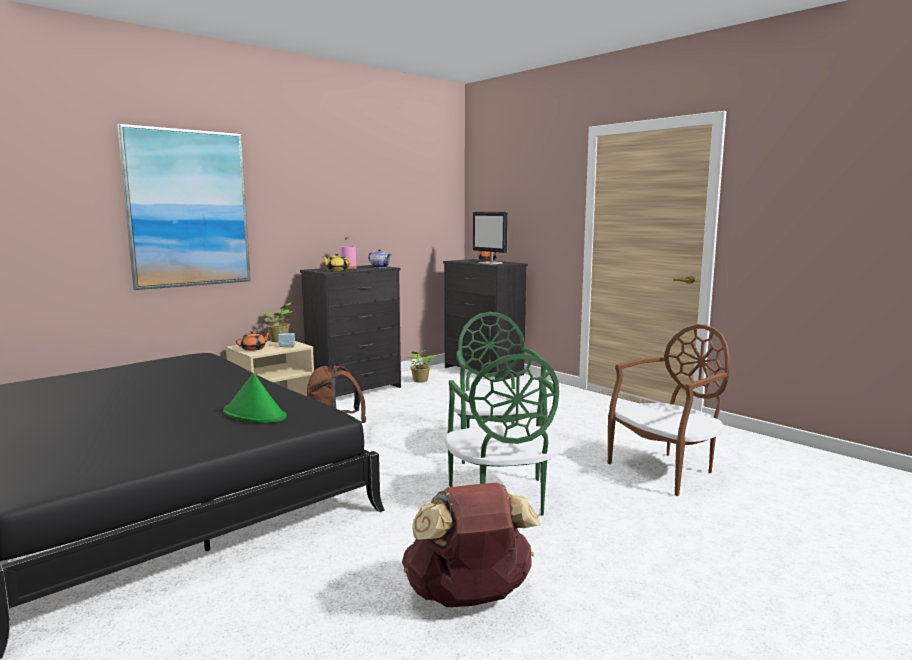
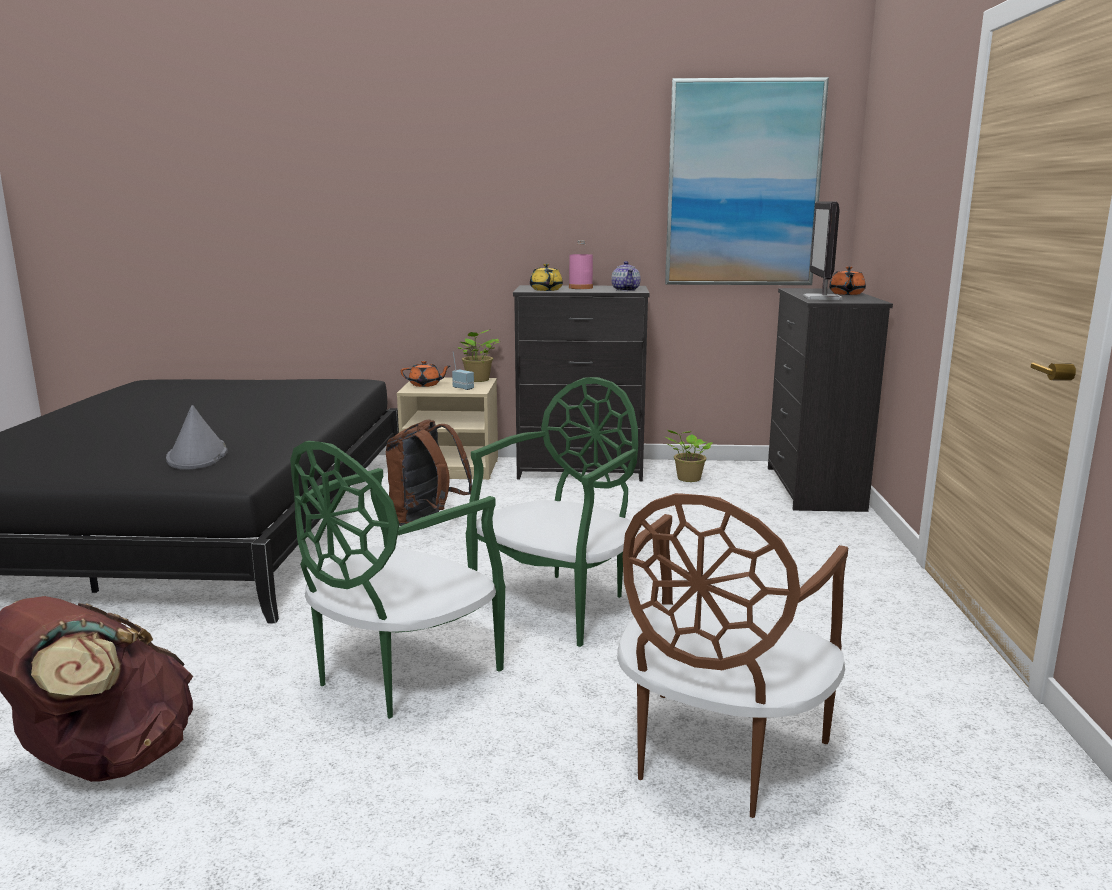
camera: 45 degrees right, 5 degrees up
(188, 209) = (374, 197): picture -> picture (743, 184)
(255, 414) = (197, 456): green hat -> grey hat
(666, 470) = (717, 755): brown chair -> brown chair turned 105 degrees clockwise

